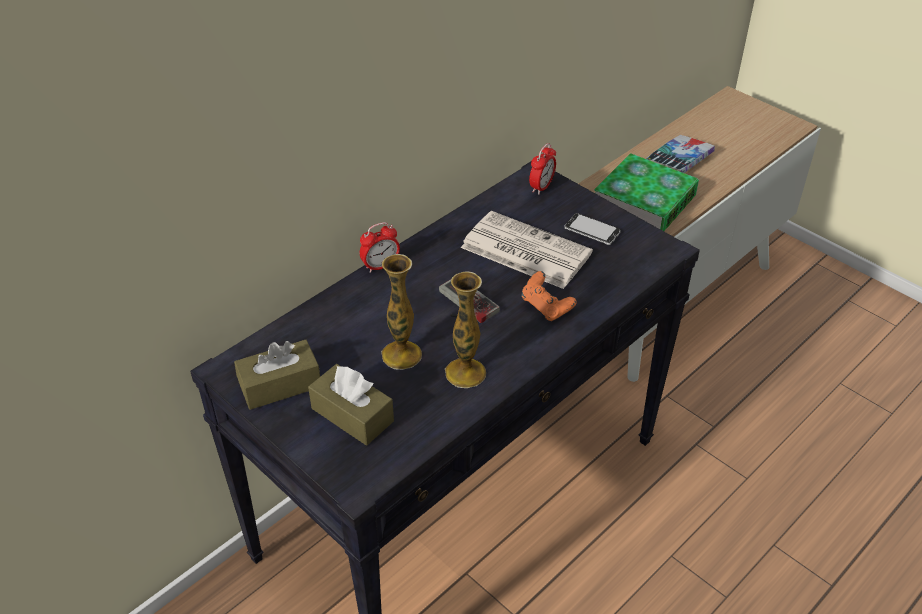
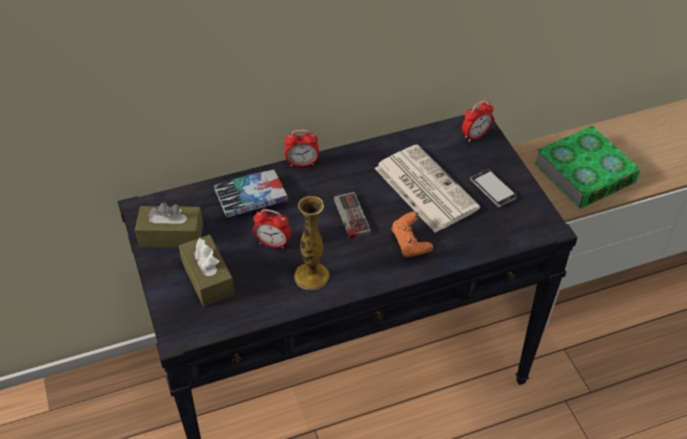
camera: 25 degrees right, 5 degrees up
(401, 355) = (273, 243): vase -> alarm clock
(679, 160) = (642, 145): book -> book (251, 198)

